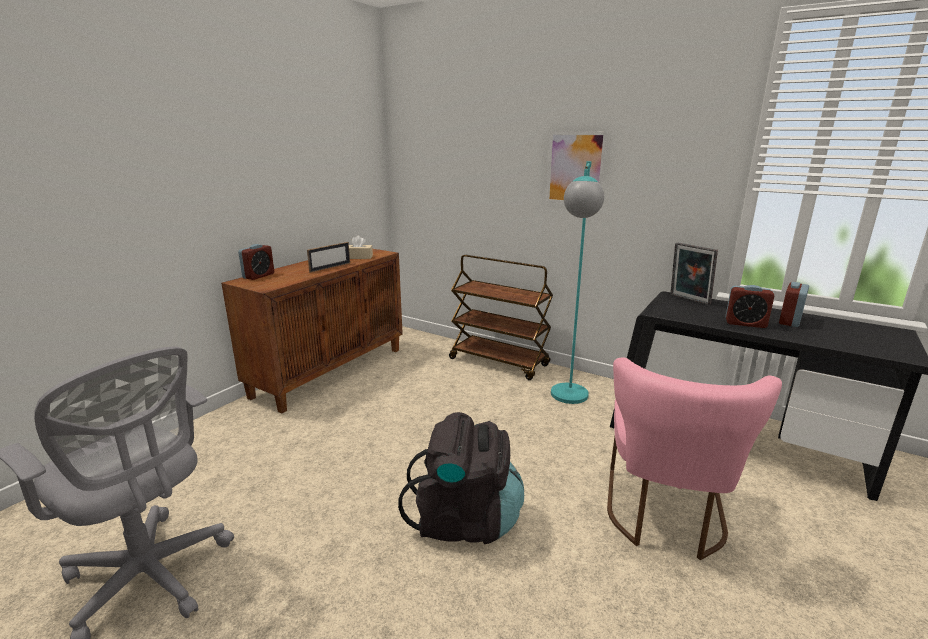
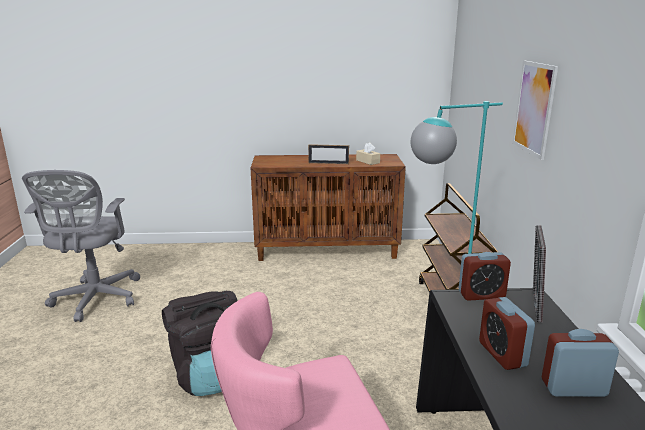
camera: 55 degrees right, 0 degrees up
(258, 276) = (279, 157): alarm clock -> alarm clock (481, 295)

